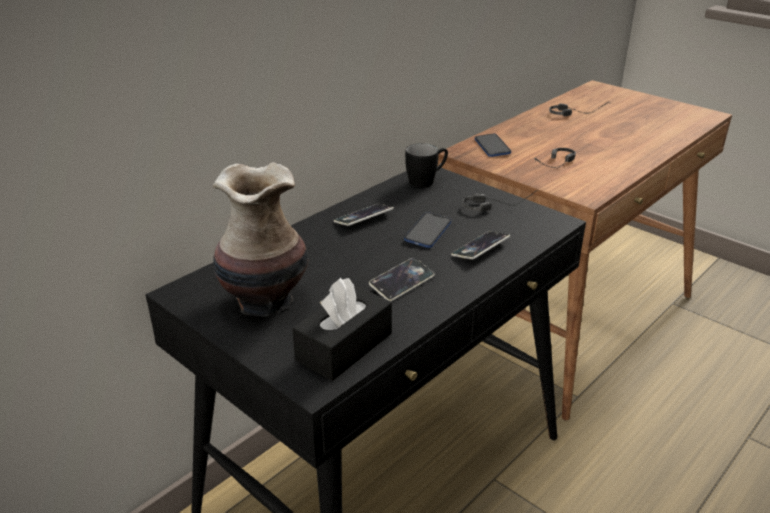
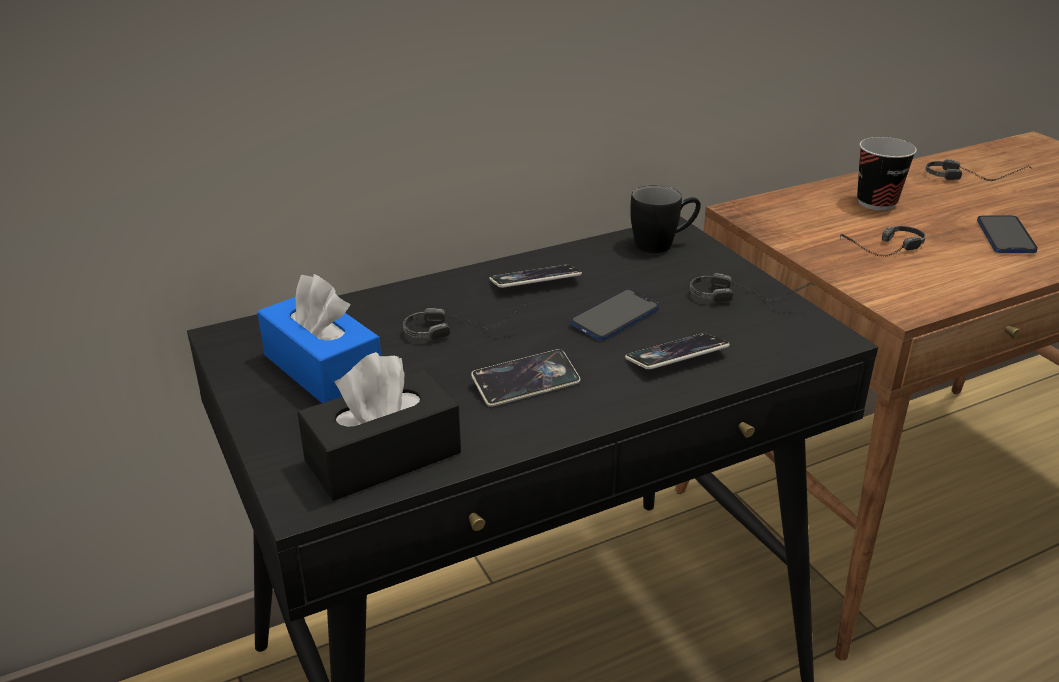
camera: 20 degrees right, 0 degrees up
(263, 300) = (323, 369): vase -> blue tissue box
(340, 256) = (466, 328): none -> headphones
(492, 146) = (798, 209): phone -> phone (1005, 237)
(533, 136) = (876, 203): none -> cup

